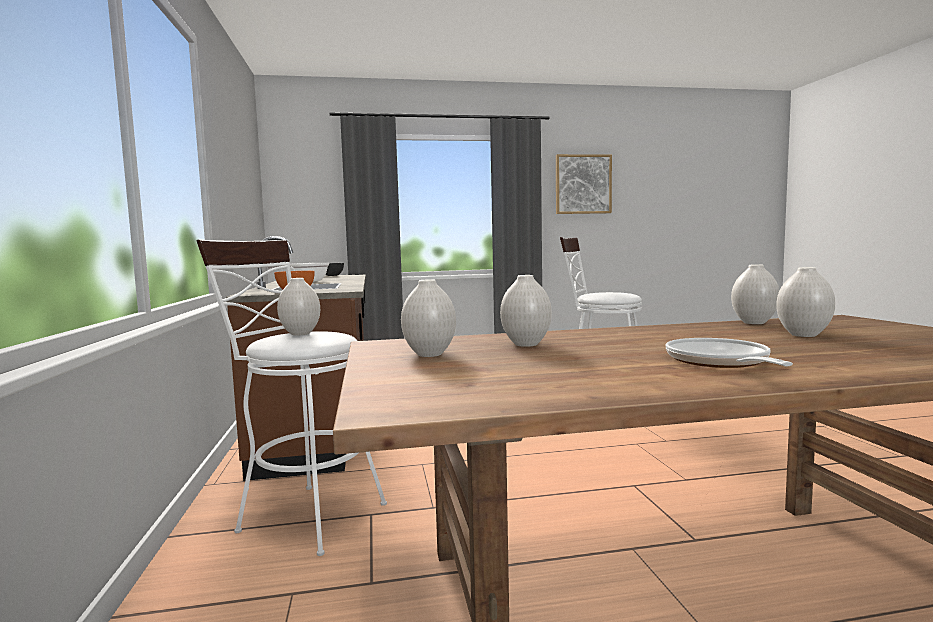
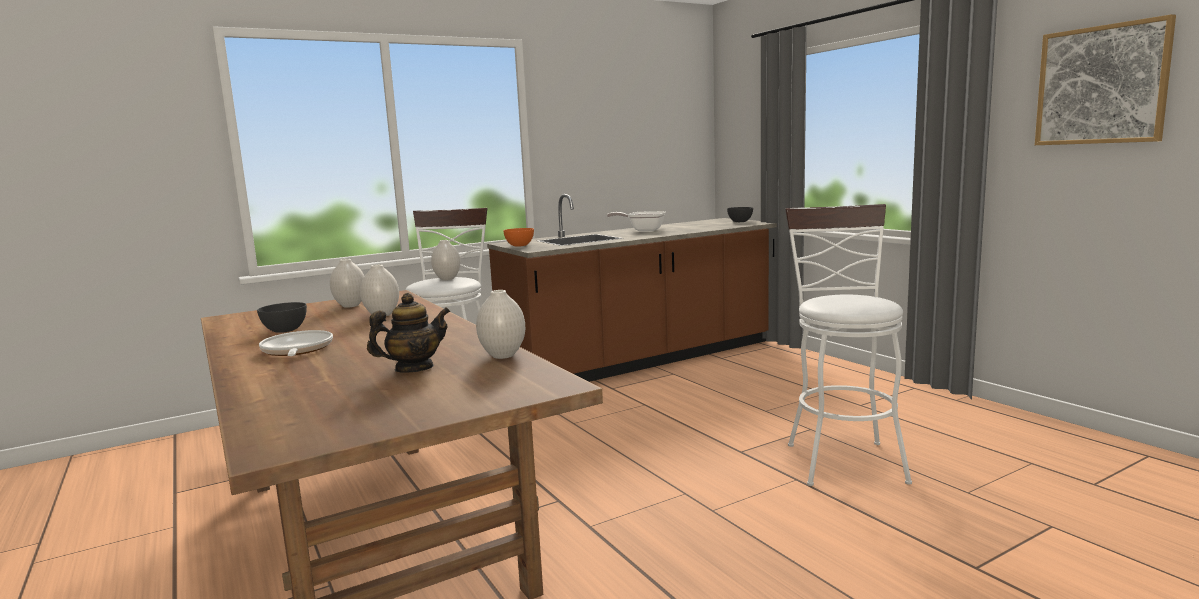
camera: 70 degrees right, 5 degrees up
(580, 371) = (285, 330): none -> grey bowl
(719, 362) = (296, 351): frying pan -> frying pan turned 90 degrees counterclockwise
(803, 335) = (413, 368): white vase -> teapot

